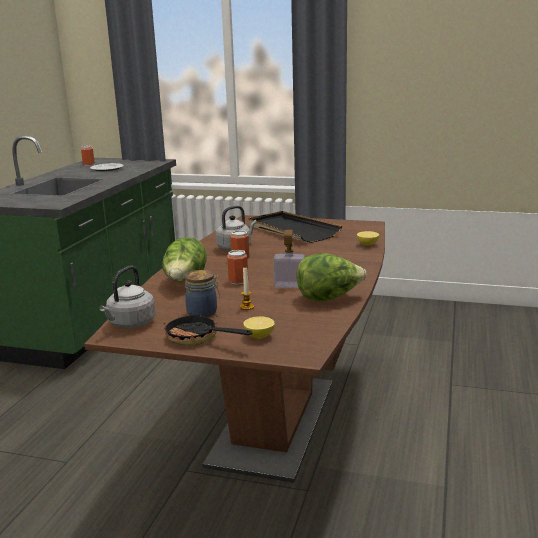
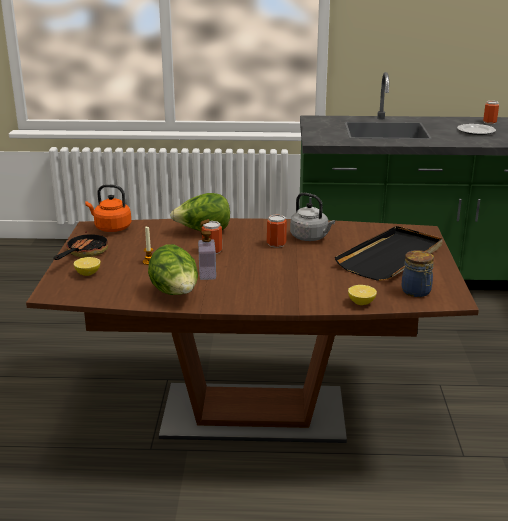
camera: 75 degrees right, 5 degrees up
(130, 324) = (111, 228): grey kettle -> orange kettle
(203, 313) = (135, 248): jar -> jar (416, 292)

